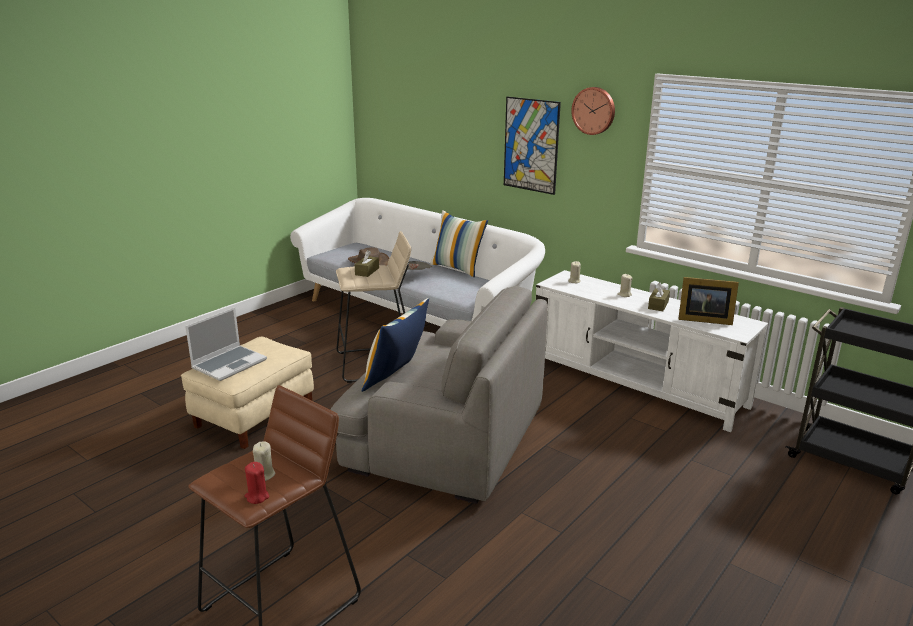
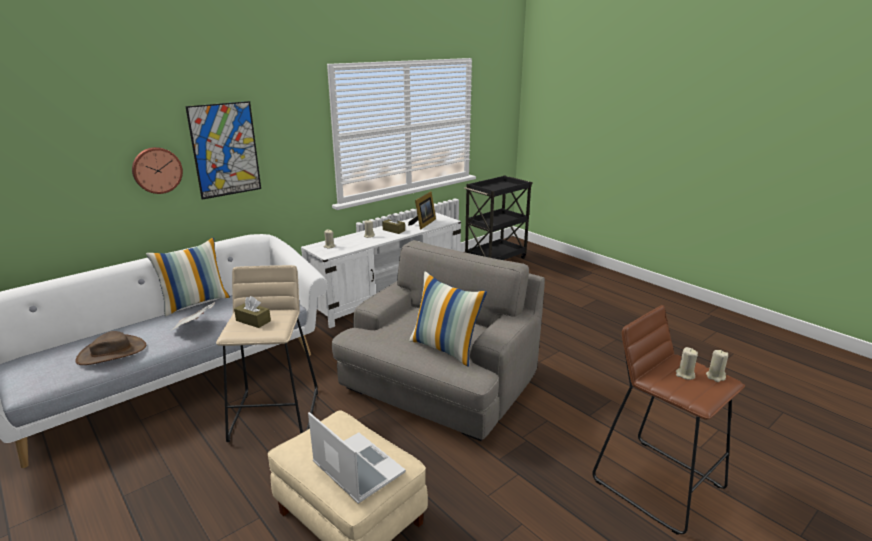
camera: 80 degrees left, 0 degrees up
(257, 497) = (715, 376): red candle -> beige candle
(594, 110) = (283, 103): wall clock -> wall clock (157, 170)

